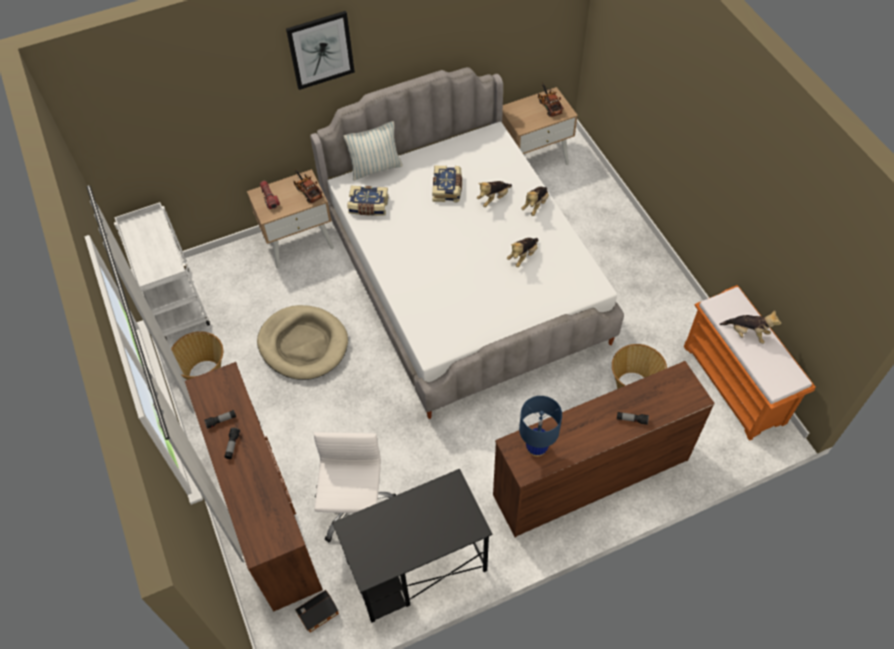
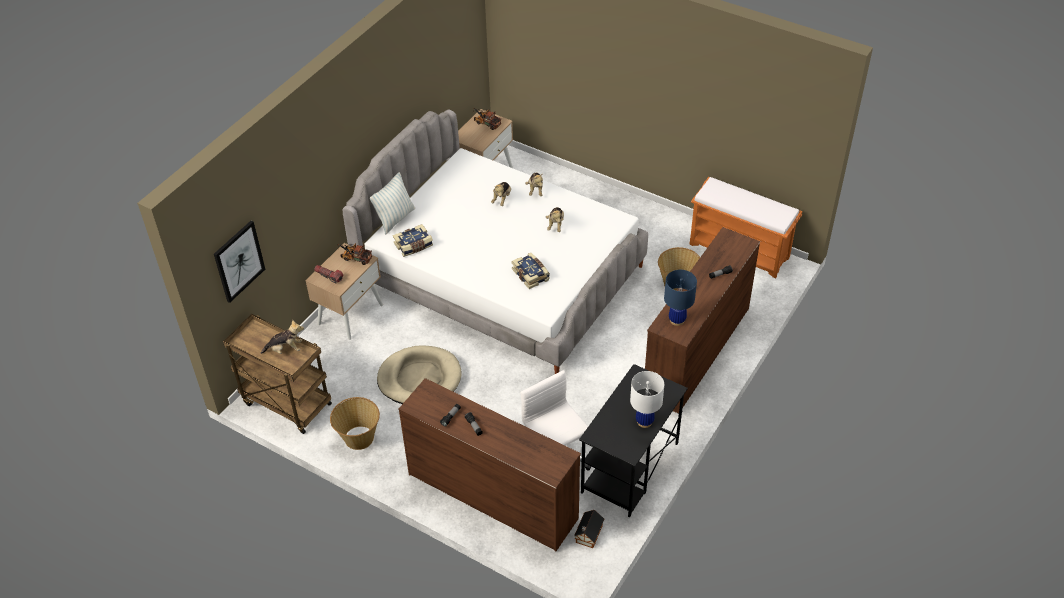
camera: 35 degrees left, 10 degrees down
(174, 302) = (285, 404): white cart -> brown cart
(321, 50) = (341, 130): picture -> picture (239, 261)
(413, 545) = (644, 421): none -> white table lamp
(447, 188) = (462, 207): book -> book (531, 275)
(747, 333) = (738, 200): plush toy -> plush toy (285, 349)

